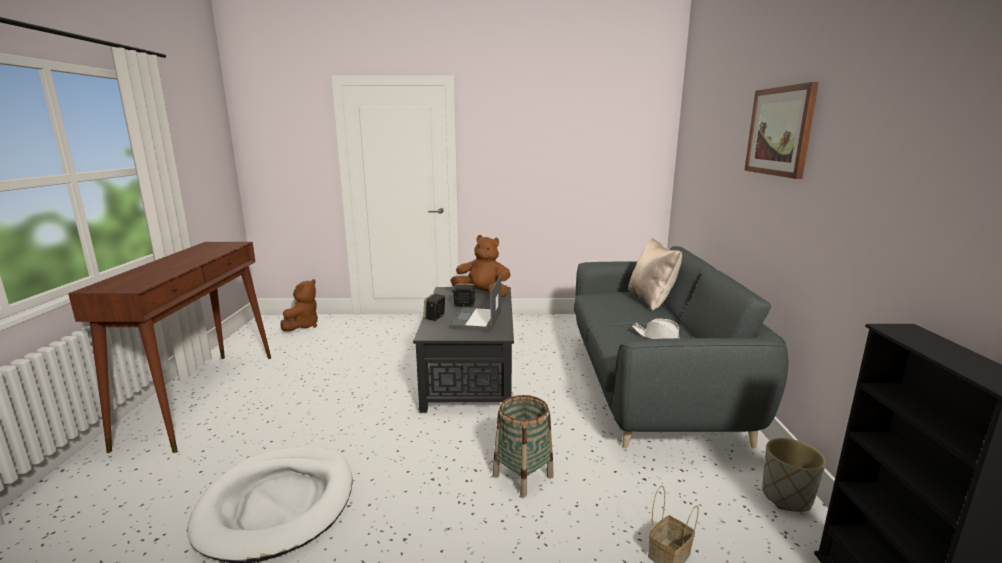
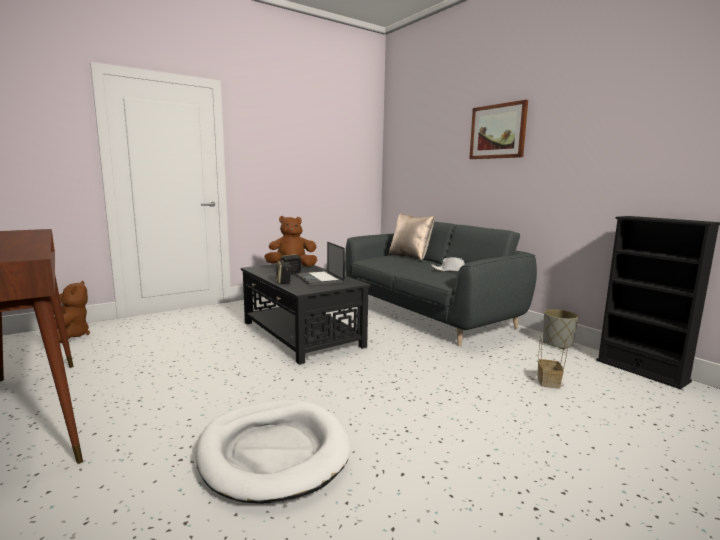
camera: 35 degrees left, 5 degrees down
(523, 476) = (426, 375): basket -> none

